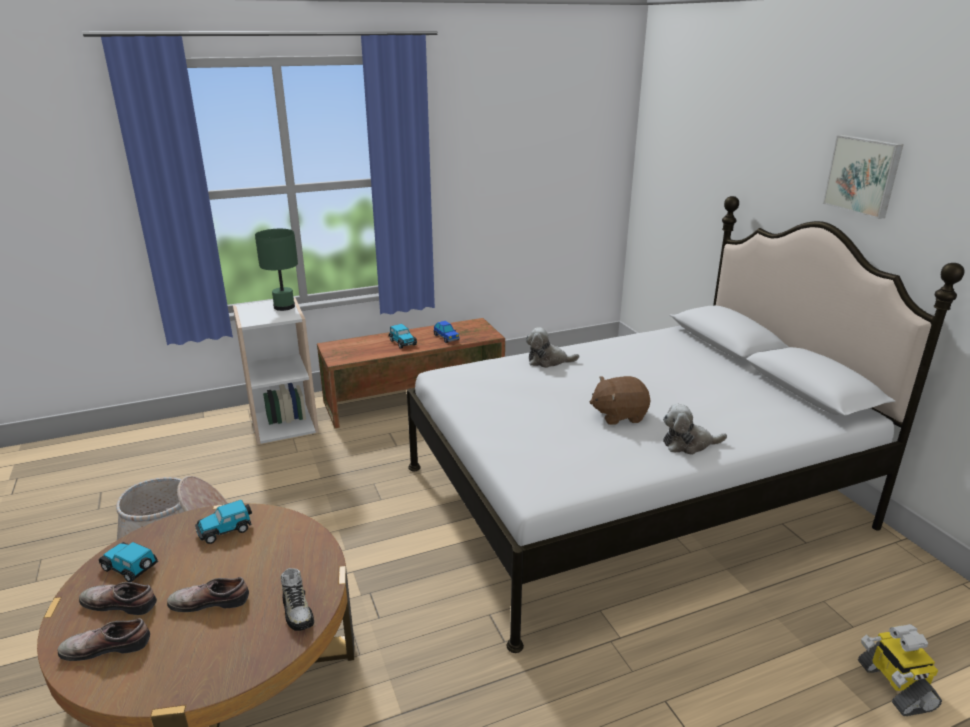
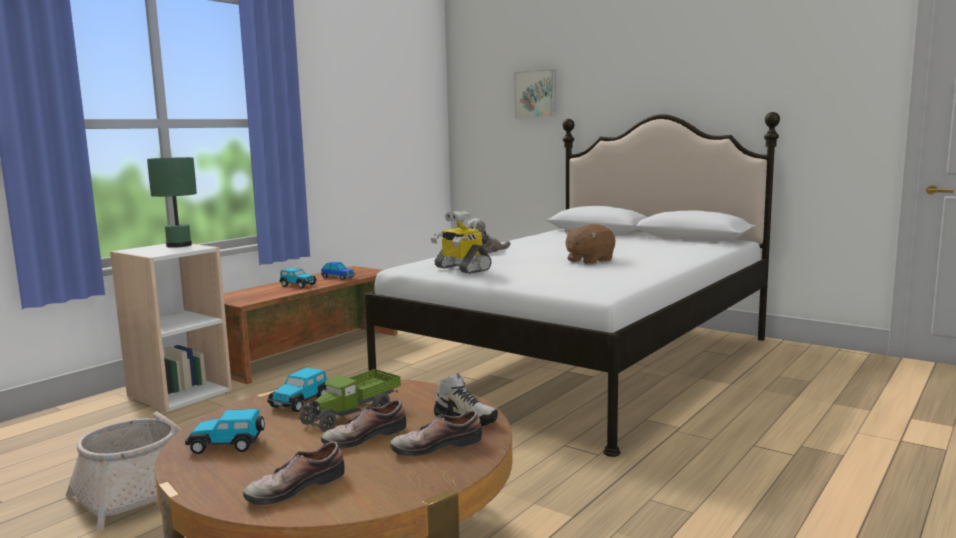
camera: 30 degrees left, 15 degrees down
(121, 602) = (258, 463): shoe -> shoe (435, 445)
(236, 565) = (352, 415): none -> toy truck
(688, 444) = (660, 262): plush toy -> none
(863, 175) = (680, 75): picture -> picture (536, 94)
(894, 686) = (866, 398): toy robot -> toy robot (461, 269)

